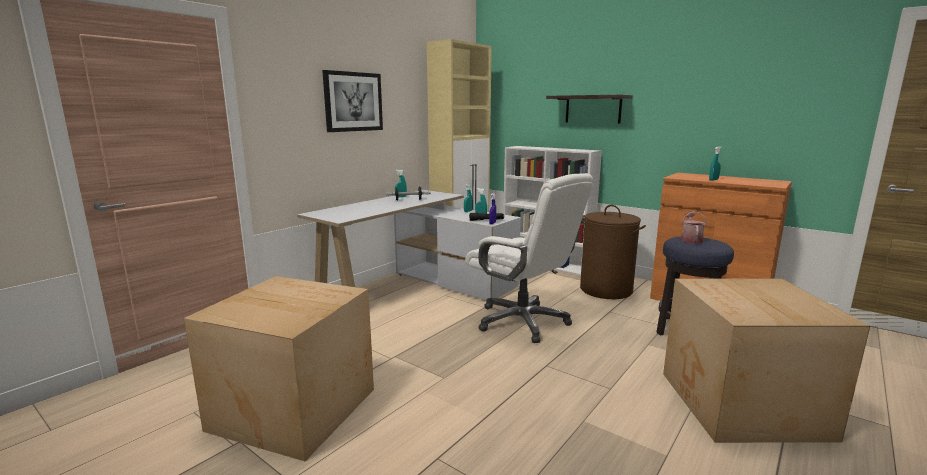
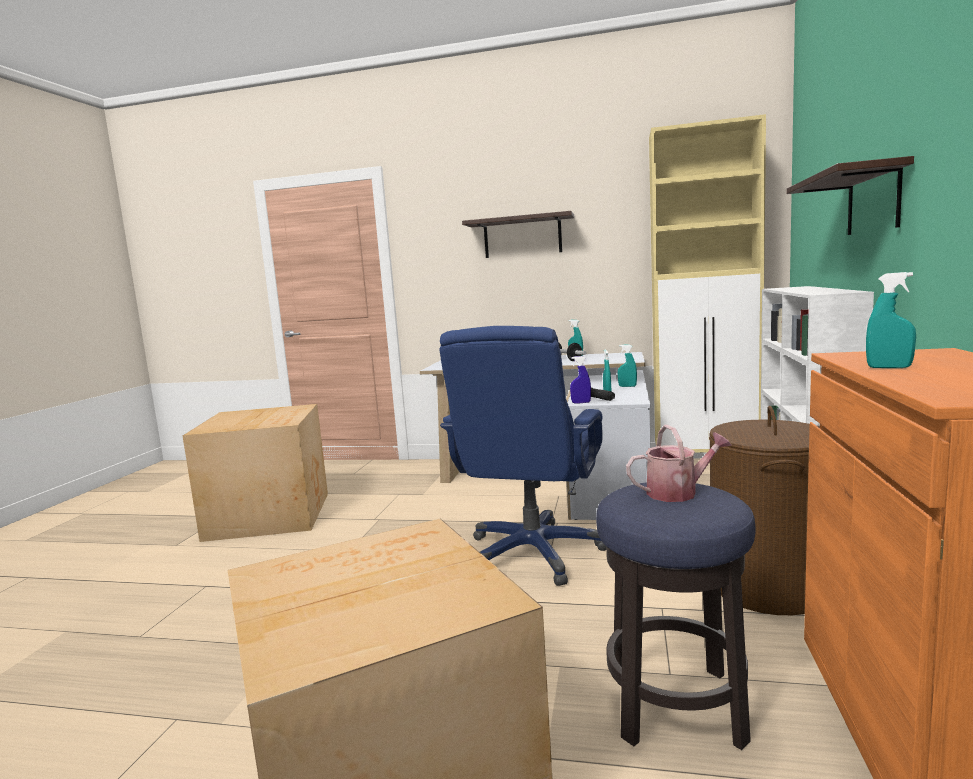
camera: 65 degrees right, 5 degrees down
(353, 102) = (522, 237): picture -> shelf
(523, 321) = (533, 553): white office chair -> blue office chair

